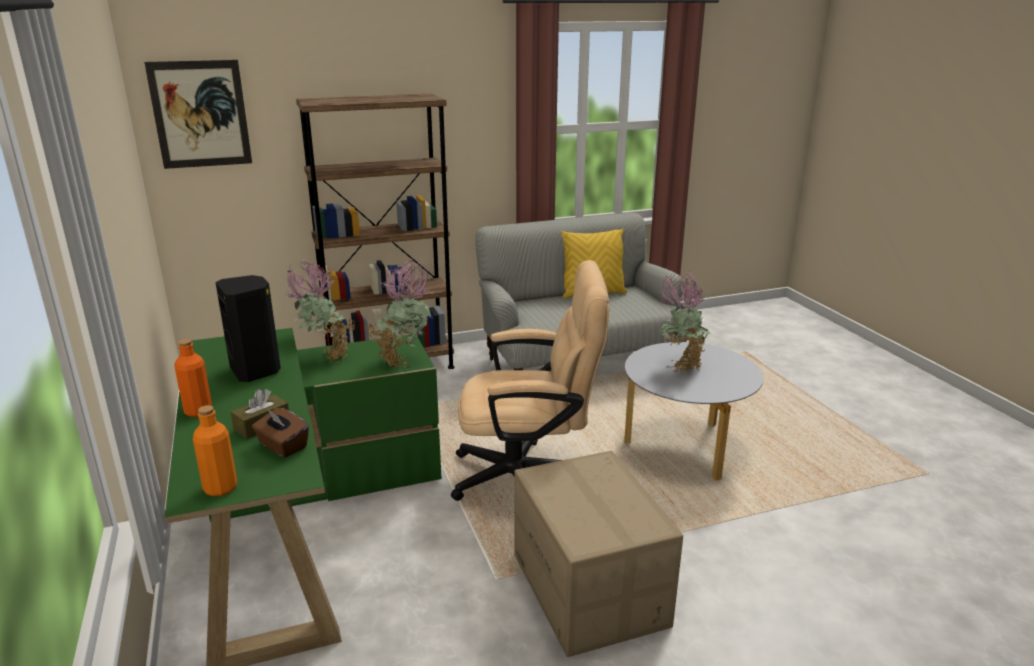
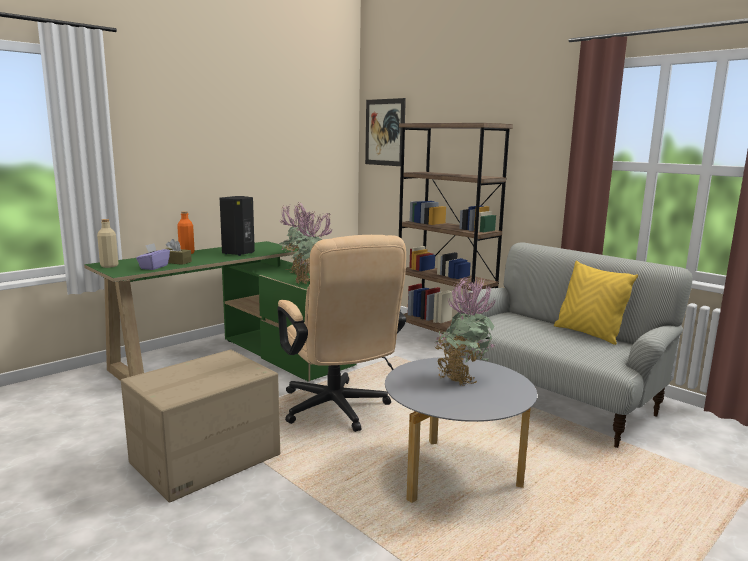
camera: 65 degrees right, 10 degrees down
(220, 488) = (109, 266): orange bottle -> beige bottle
(282, 446) = (154, 267): brown tissue box -> purple tissue box

